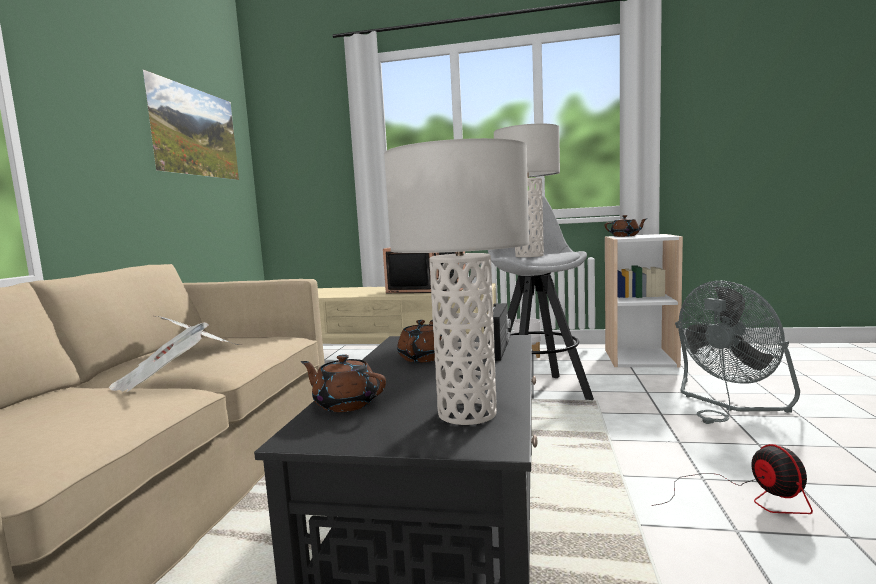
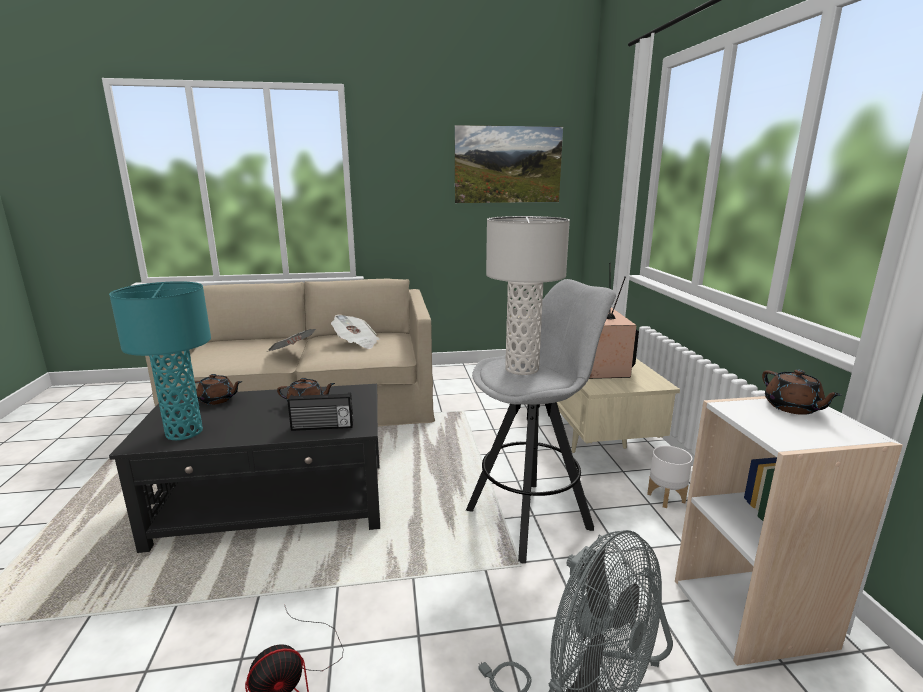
camera: 70 degrees right, 10 degrees up
(345, 404) = (217, 400): brown teapot -> brown teapot turned 90 degrees clockwise
(468, 413) = (184, 432): white table lamp -> turquoise table lamp

